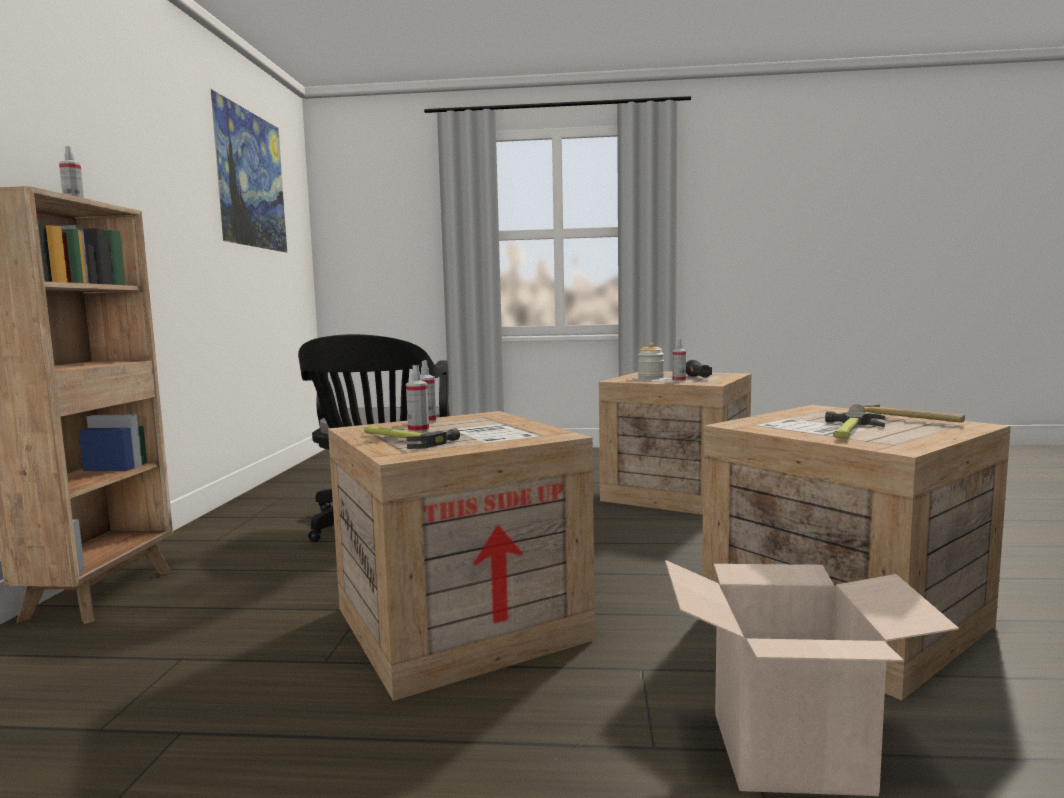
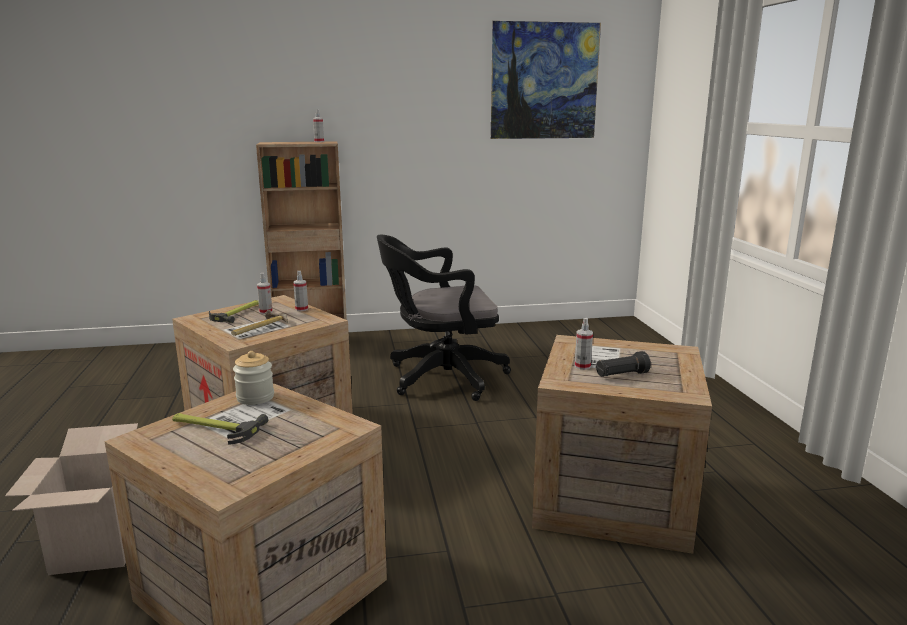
camera: 75 degrees right, 10 degrees up
(651, 377) = (611, 353): jar -> jar (255, 397)
(904, 420) = (261, 458): hammer -> hammer (258, 328)

